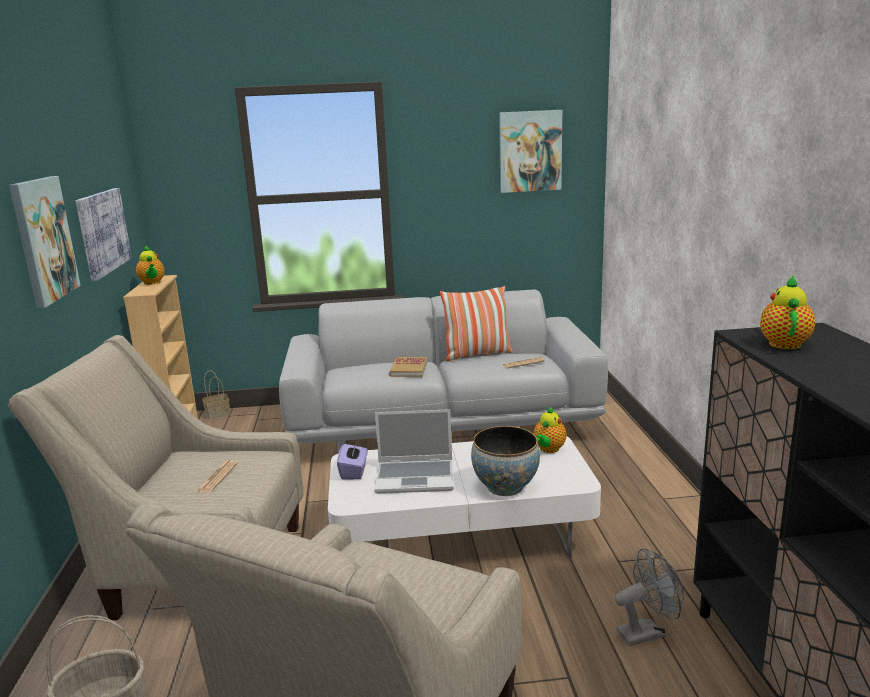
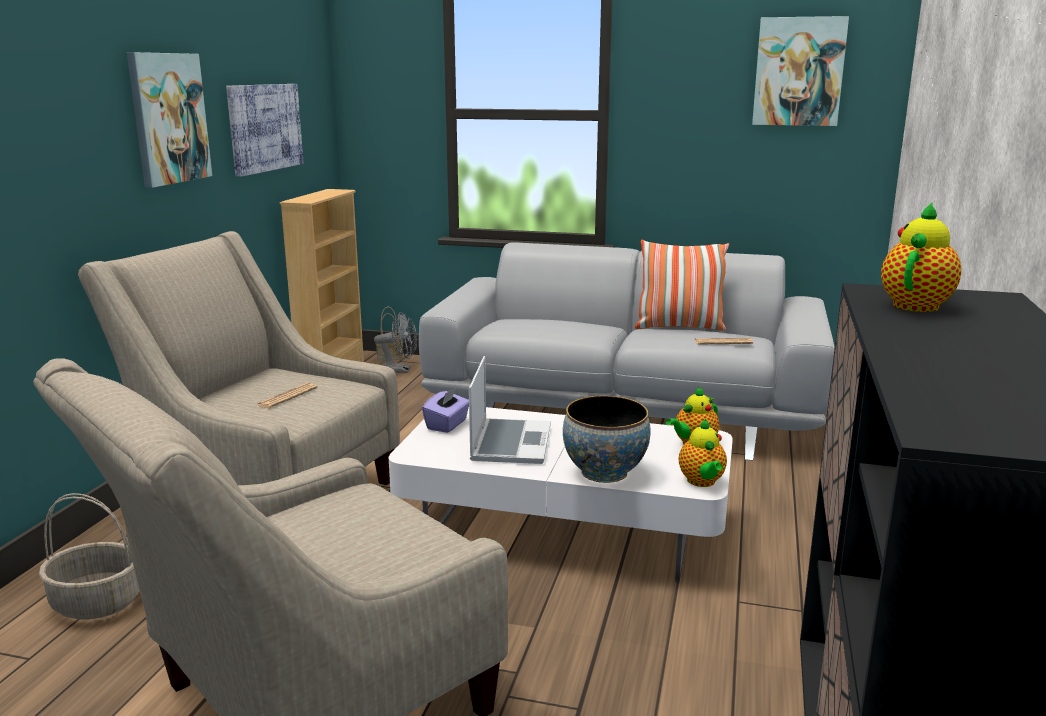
camera: 20 degrees right, 0 degrees up
(152, 283) = (321, 194): teapot -> teapot (702, 482)
(408, 369) = (578, 328): book -> none
(416, 477) = (510, 443): laptop -> laptop turned 105 degrees counterclockwise
(646, 632) = (715, 688): grey fan -> grey fan (400, 370)

